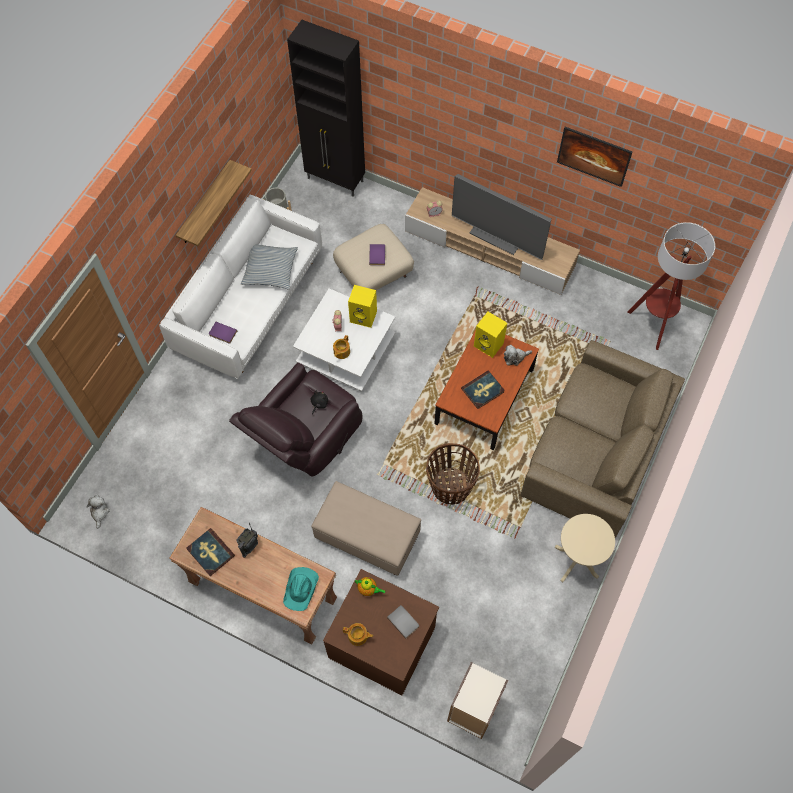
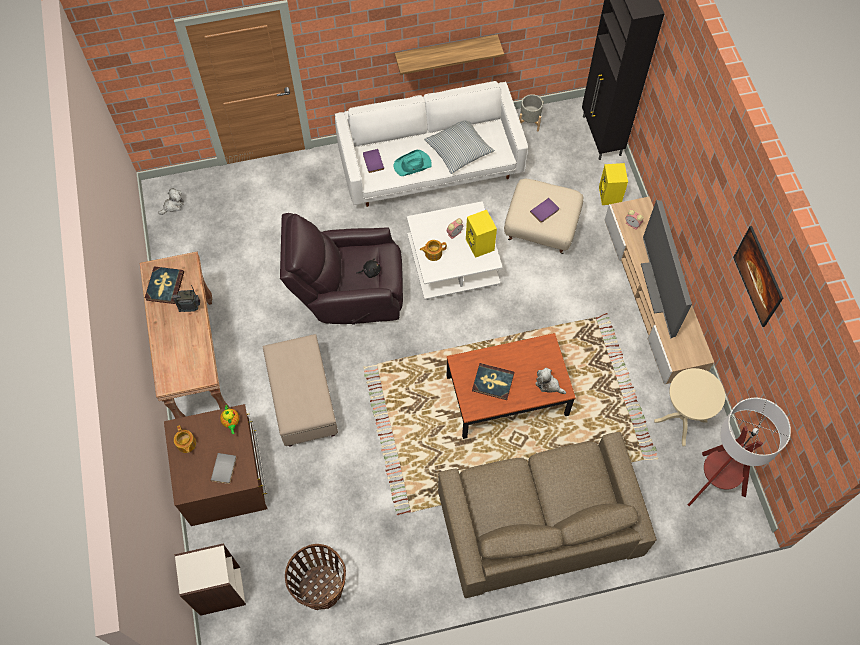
camera: 50 degrees right, 0 degrees up
(301, 588) = (184, 370): turquoise hat -> turquoise hat (413, 165)
(450, 487) = (400, 430): basket -> basket (320, 587)
(489, 344) = (541, 356): yellow speaker -> yellow speaker (610, 196)
(576, 562) = (417, 581): beige side table -> beige side table (680, 421)

